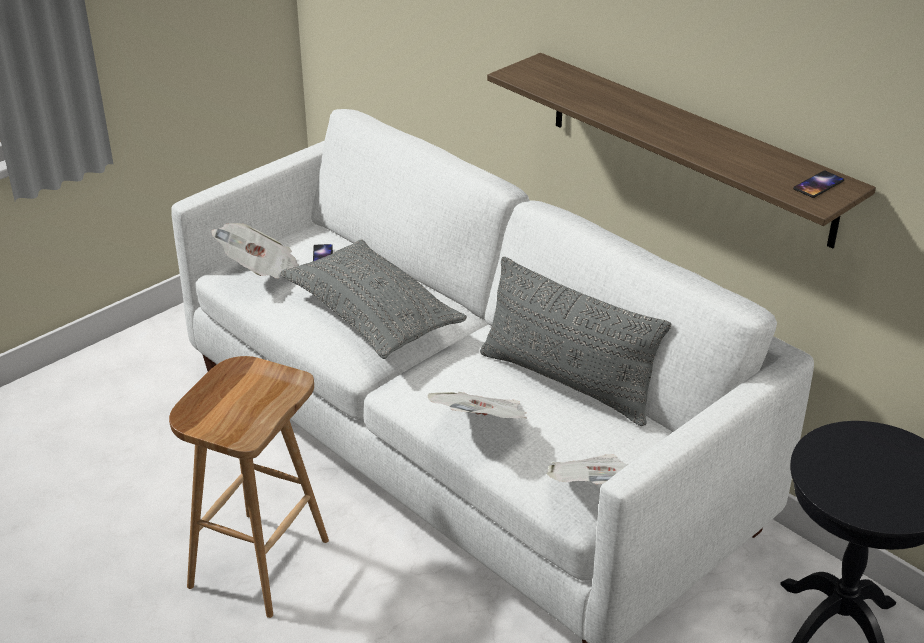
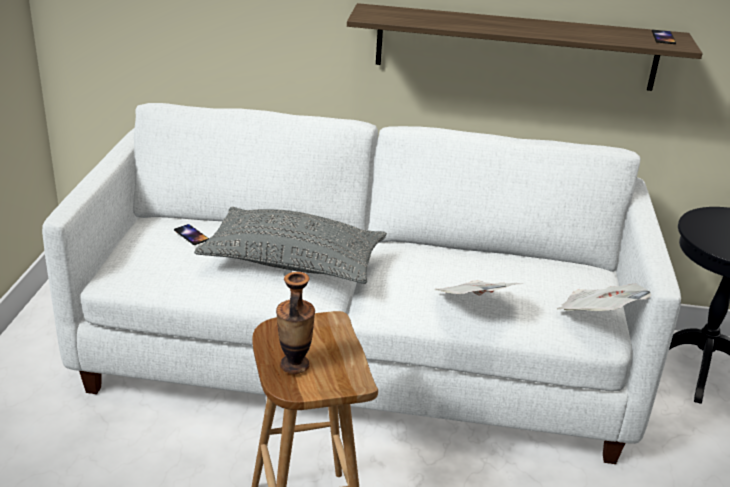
camera: 40 degrees left, 5 degrees down
(217, 402) = (294, 365): none -> vase
(262, 272) = (154, 263): newspaper -> none
(567, 382) = (485, 257): grey pillow -> none

